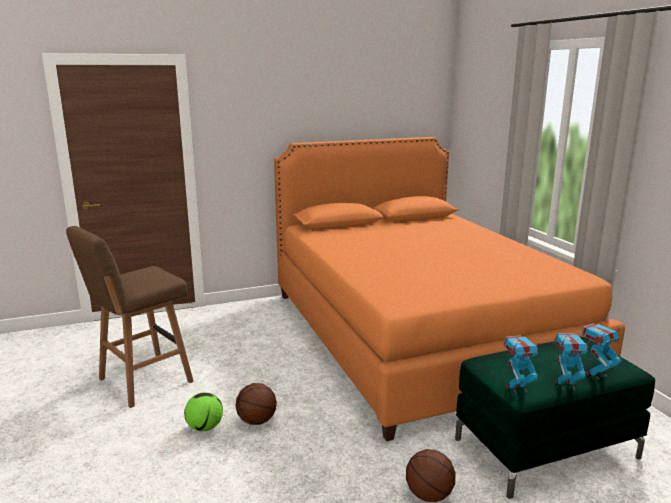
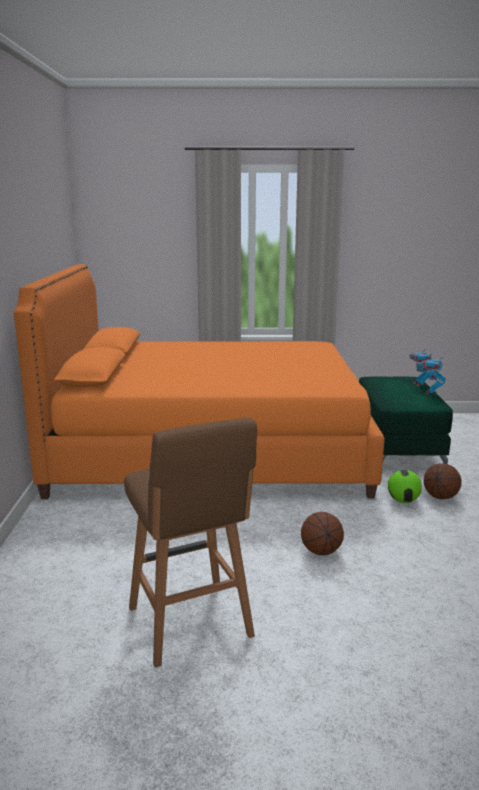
camera: 70 degrees left, 0 degrees up
(205, 427) = (321, 583): football -> football (403, 500)
(516, 388) = (432, 403): toy robot -> none

